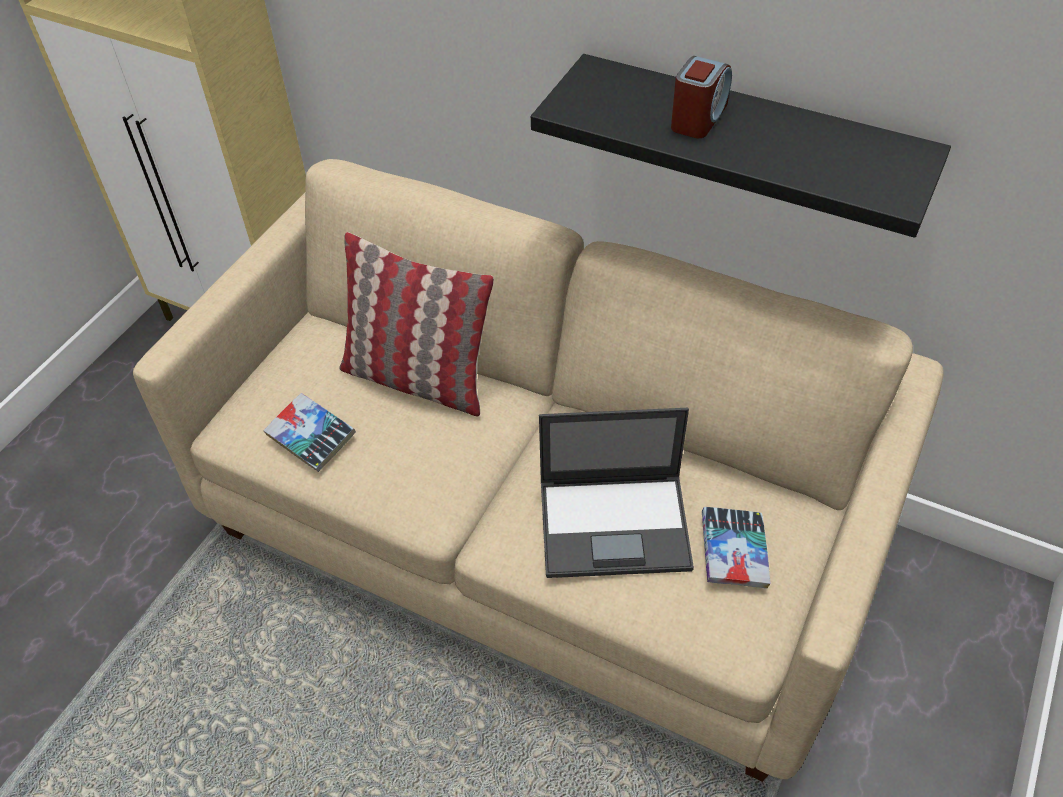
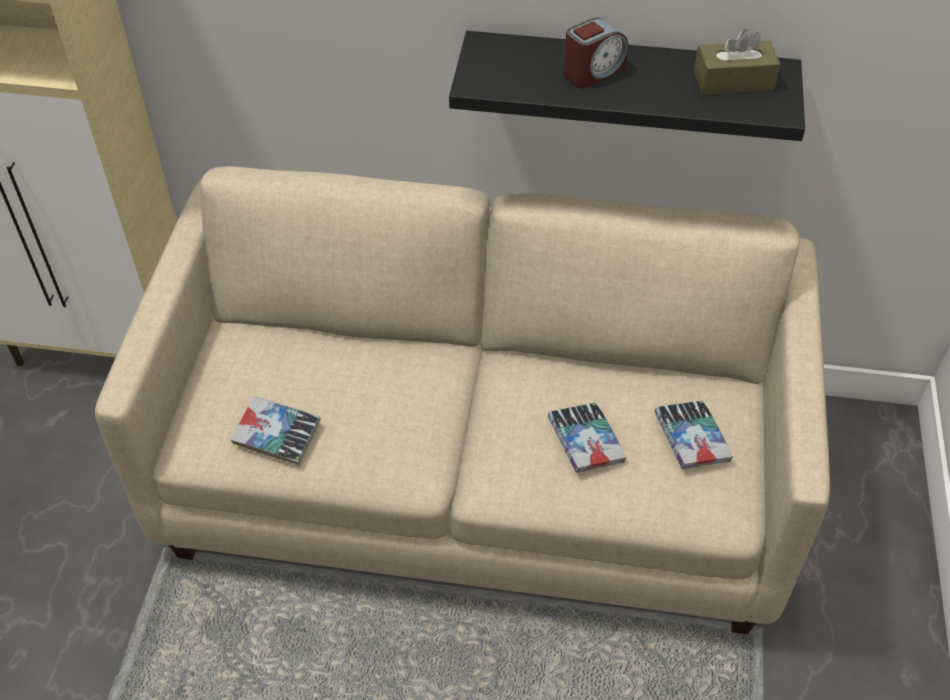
camera: 20 degrees left, 0 degrees up
(418, 378) = (354, 357): pillow -> none
(616, 524) = (585, 442): laptop -> book
(698, 118) = (593, 72): alarm clock -> alarm clock turned 45 degrees clockwise
(856, 155) = (733, 81): none -> brown tissue box

